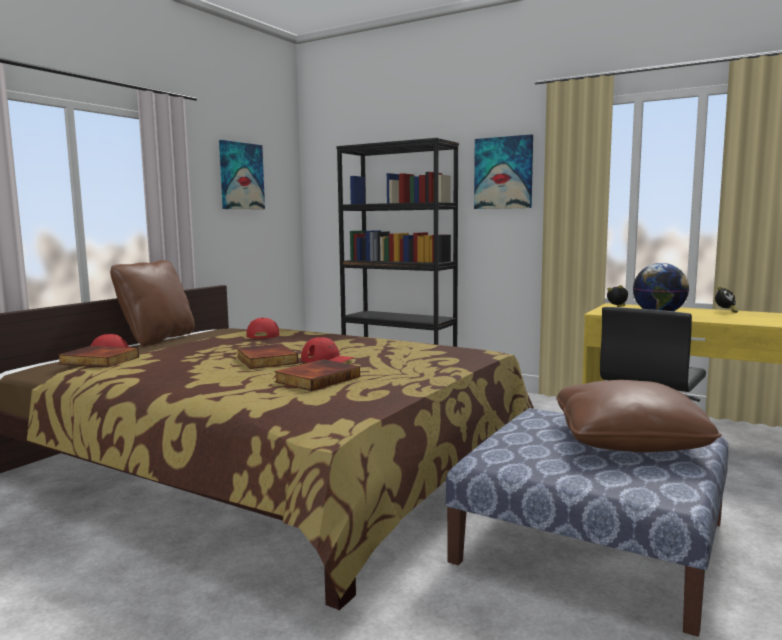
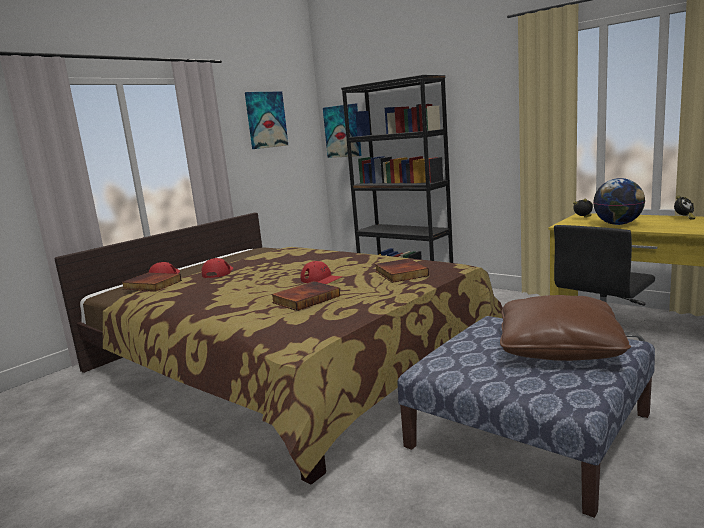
camera: 10 degrees right, 5 degrees up
(157, 339) = (203, 261): brown pillow -> none
(263, 334) = (282, 255): red cap -> red cap (218, 272)
(265, 360) = (273, 281): book -> book (400, 273)
(503, 173) = (485, 100): picture -> picture (343, 131)

